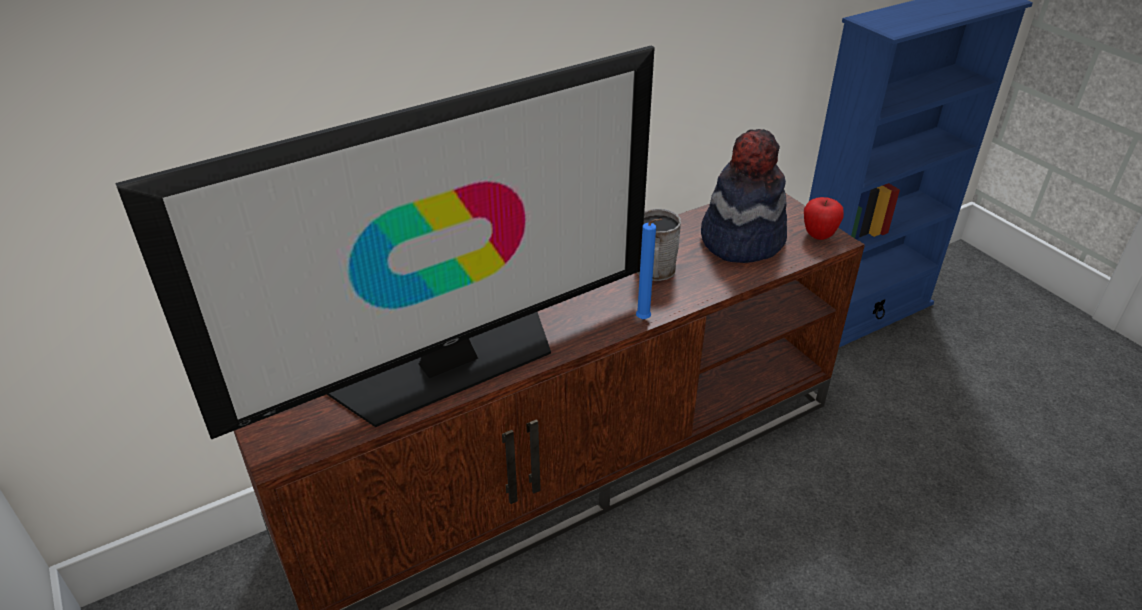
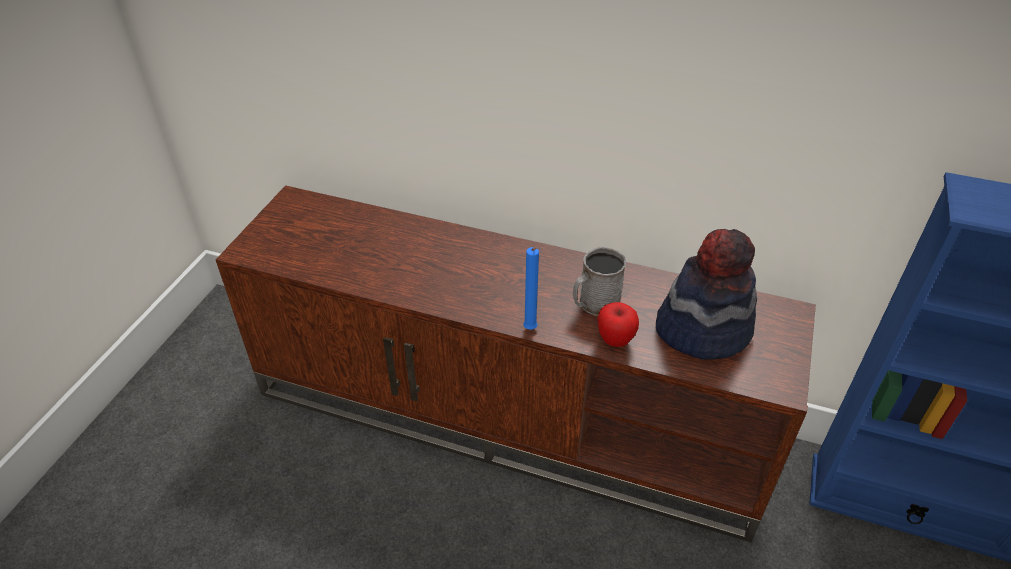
camera: 50 degrees right, 5 degrees up
(449, 364) = (382, 267): television -> none
(818, 235) = (776, 373): apple -> apple (615, 340)

